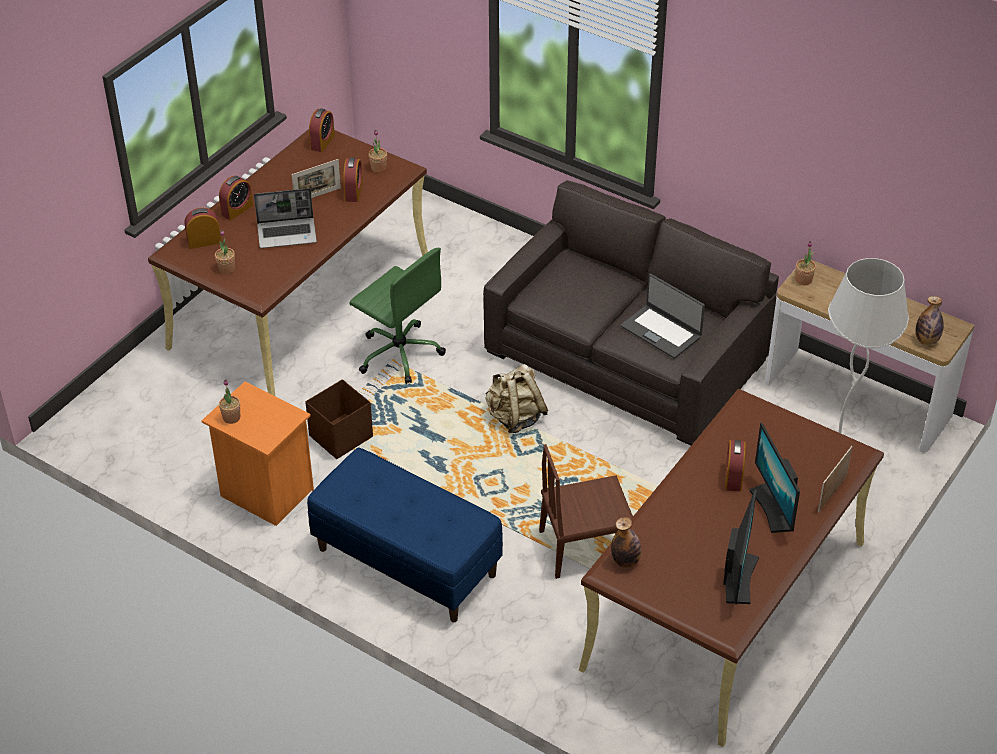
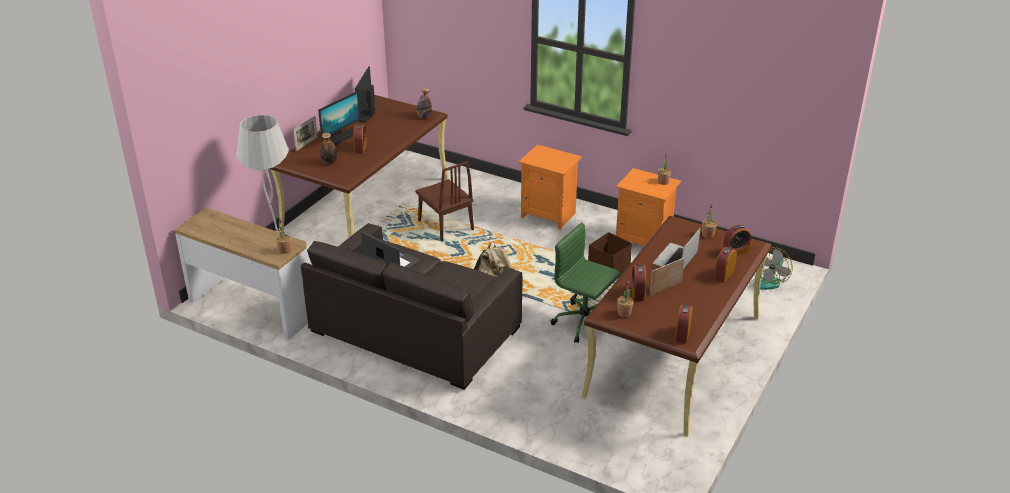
camera: 175 degrees right, 10 degrees down
(115, 406) = (769, 281): none -> fan
(287, 233) = (675, 259): laptop -> laptop turned 45 degrees counterclockwise
(405, 562) = (549, 215): blue bench -> orange nightstand
(584, 547) = (445, 225): brown chair -> brown chair turned 75 degrees clockwise
(773, 508) = (341, 137): monitor -> monitor turned 60 degrees clockwise
(926, 340) = (213, 218): bottle -> bottle (329, 162)

